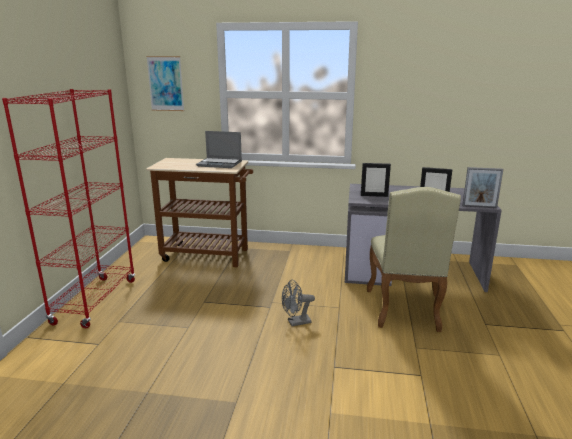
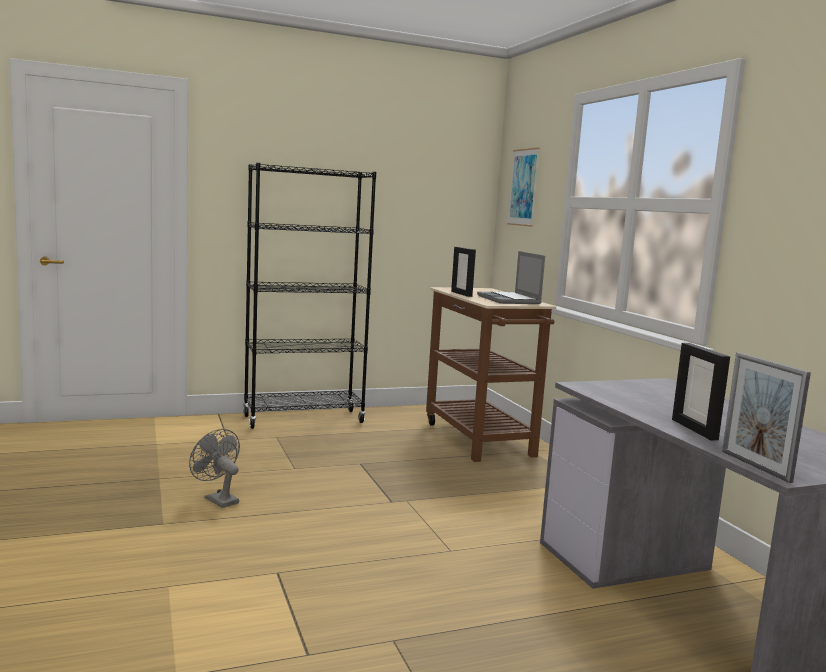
camera: 60 degrees right, 10 degrees down
(95, 301) = (304, 419): red bookcase -> black bookcase
(296, 322) = (368, 526): grey fan -> grey fan (217, 499)
(374, 195) = (632, 392): picture frame -> picture frame (462, 294)
(405, 311) = (512, 615): beige chair -> none

